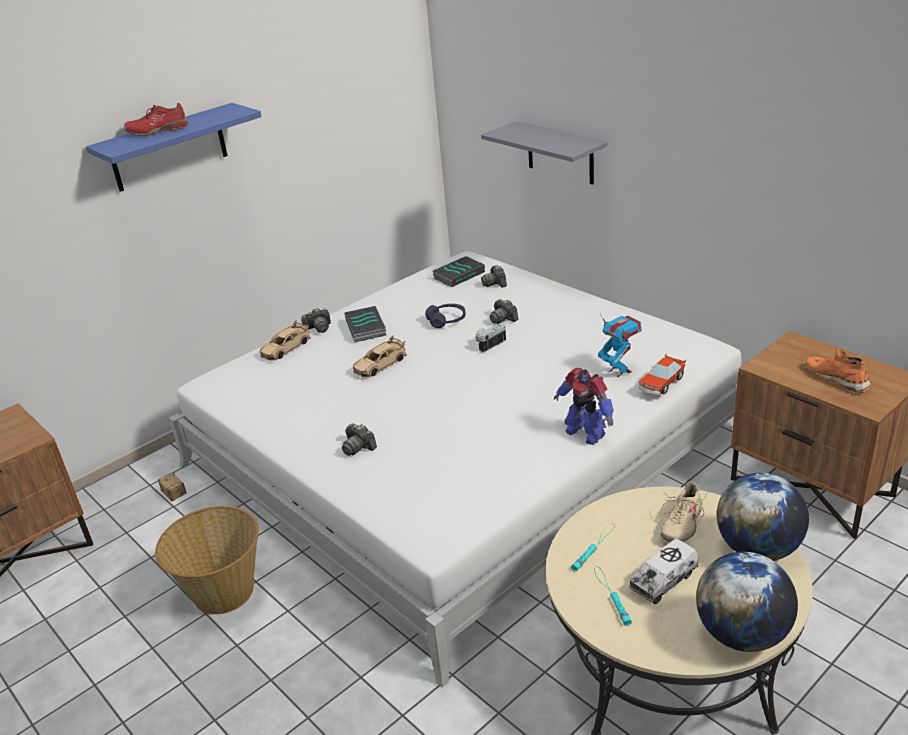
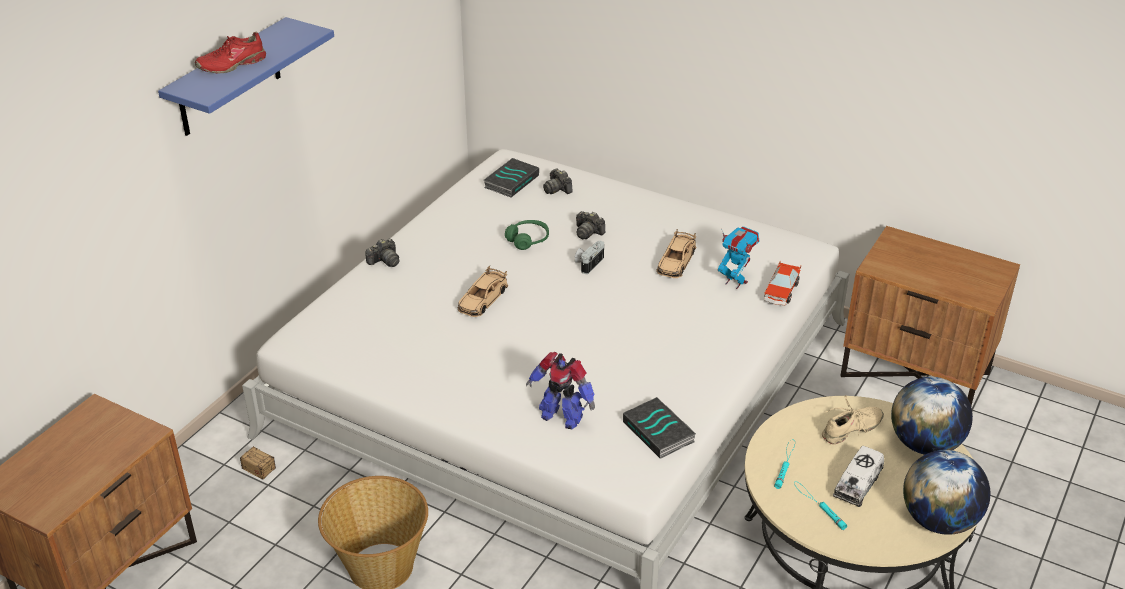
camera: 20 degrees left, 5 degrees up
(286, 348) = (360, 290): beige toy car -> beige toy car (676, 261)
(358, 447) = (509, 395): camera -> none
(367, 328) = (442, 256): book -> book (660, 432)
(446, 320) = (528, 240): purple headphones -> green headphones
(560, 153) = (628, 46): grey shelf -> none
(585, 433) = (729, 352): toy robot -> toy robot (561, 416)
(681, 523) = (851, 430): beige shoe -> beige shoe turned 135 degrees counterclockwise
(837, 379) = (946, 274): orange shoe -> none

